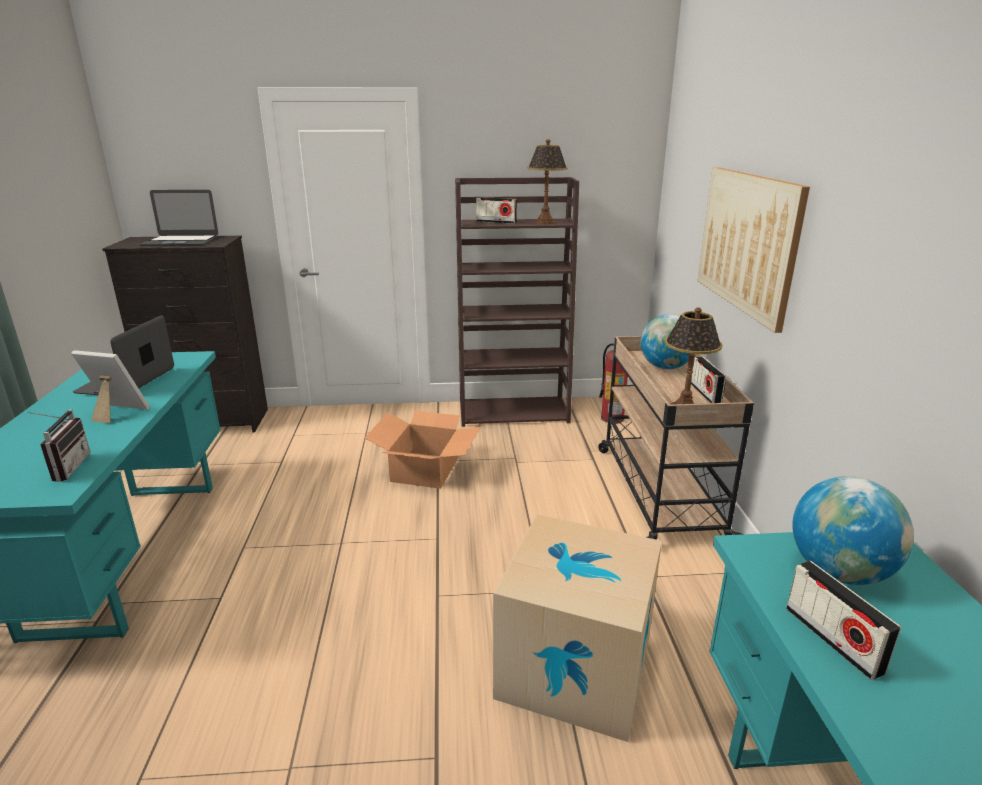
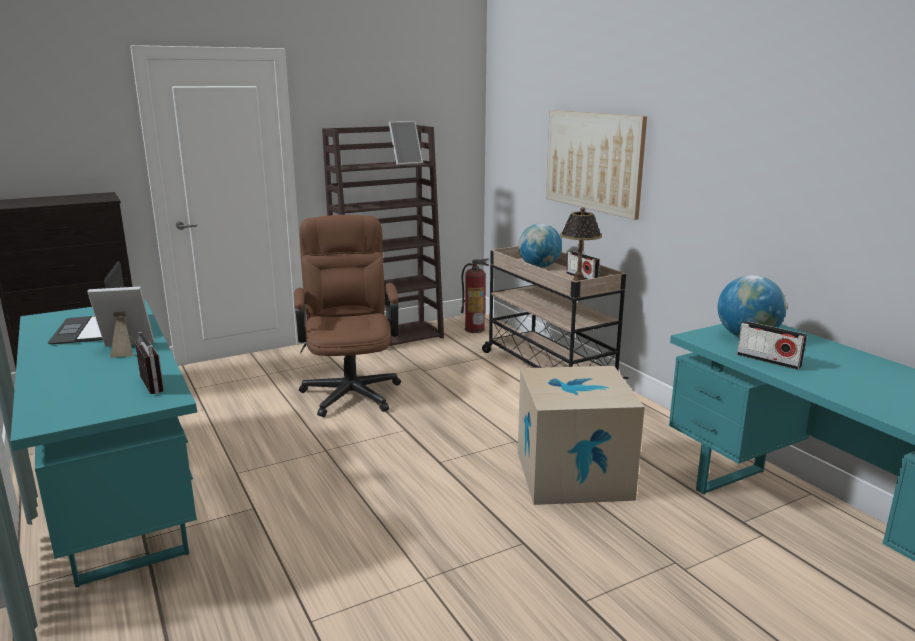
camera: 25 degrees left, 5 degrees down
(180, 241) = (59, 199): laptop -> none
(425, 470) = (351, 389): cardboard box -> brown office chair
(496, 222) = (364, 165): radio -> none
(545, 222) = (405, 163): table lamp -> picture frame

